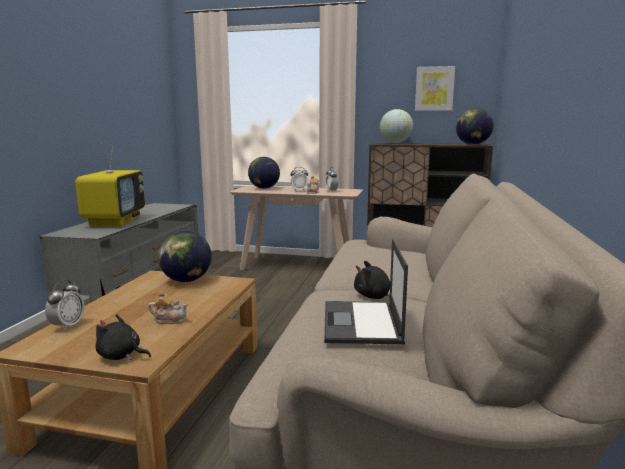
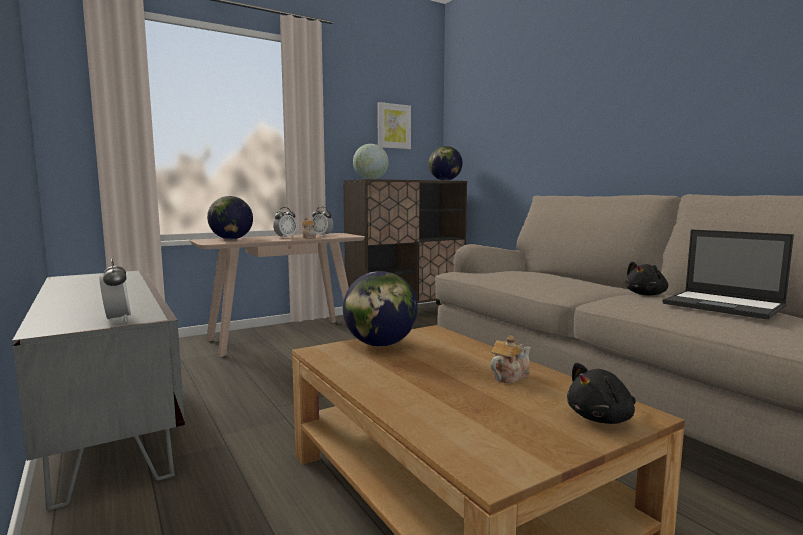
camera: 45 degrees left, 5 degrees down
(67, 326) = (437, 428): alarm clock -> alarm clock (117, 319)
(115, 221) = (93, 300): television -> none

